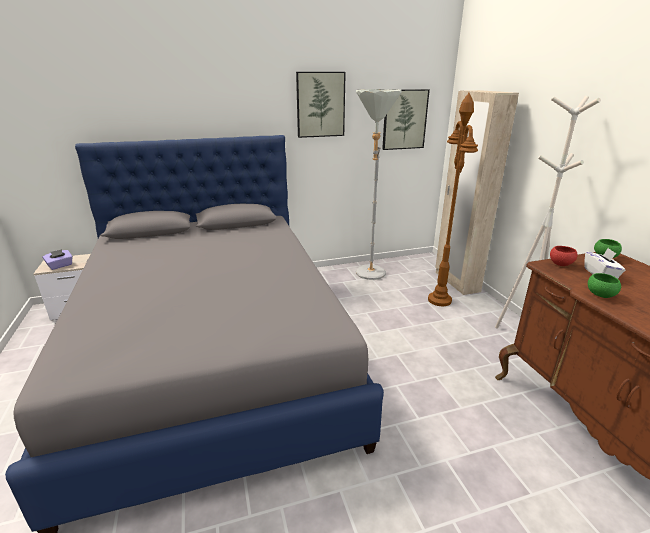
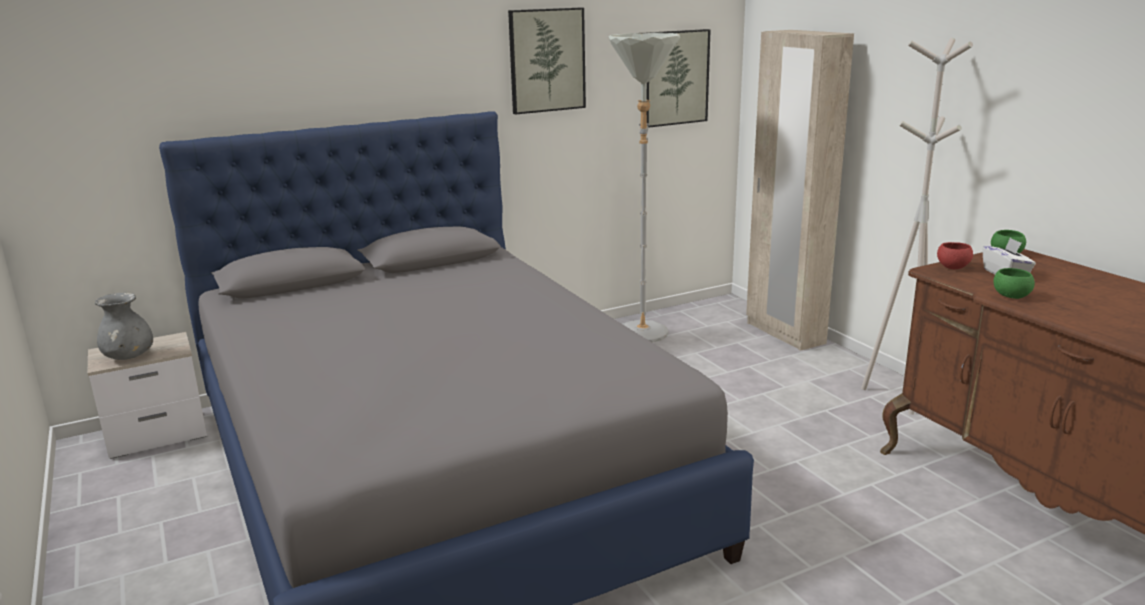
camera: 10 degrees left, 5 degrees down
(60, 266) = (129, 357): purple tissue box -> grey vase
(439, 300) = (766, 361): brown floor lamp -> none

